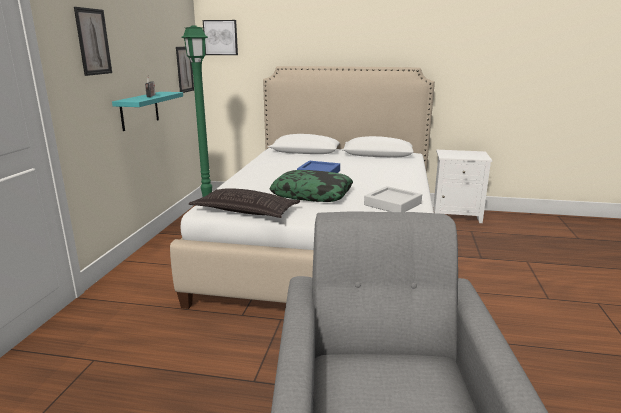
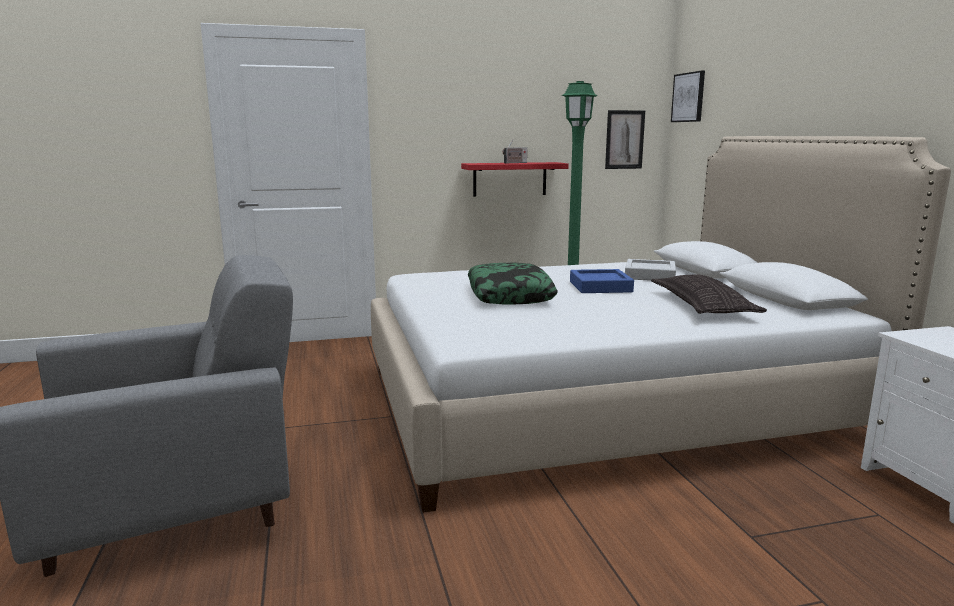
camera: 65 degrees right, 5 degrees down
(93, 42) = (444, 102): picture -> none
(139, 110) = (509, 179): turquoise shelf -> red shelf
(245, 211) = (418, 284): pillow -> pillow (702, 305)
(392, 204) = (524, 327): grey tray -> grey tray (649, 275)

